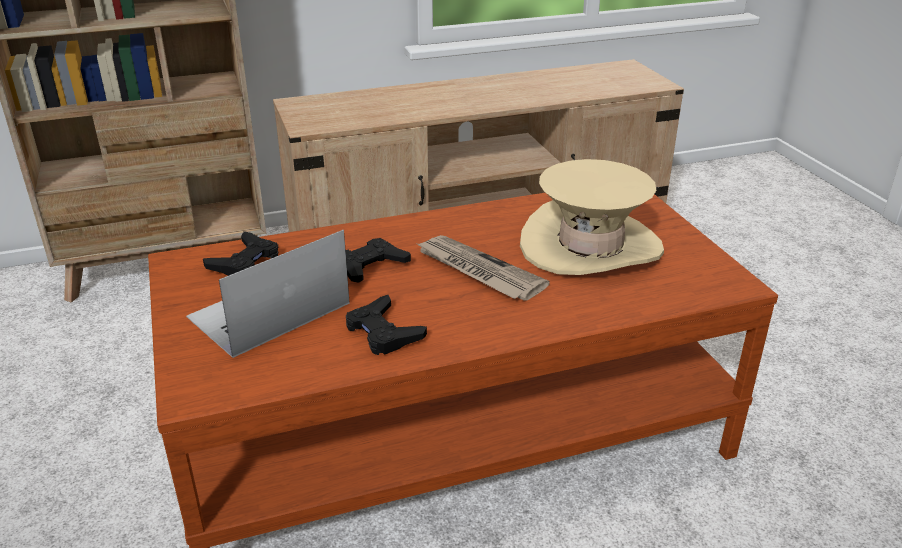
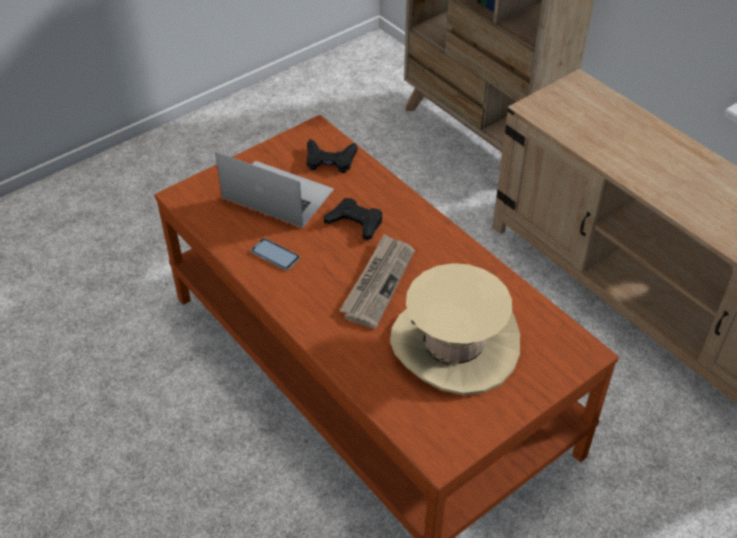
camera: 70 degrees right, 15 degrees up
(383, 332) = (275, 255): black game controller -> phone

